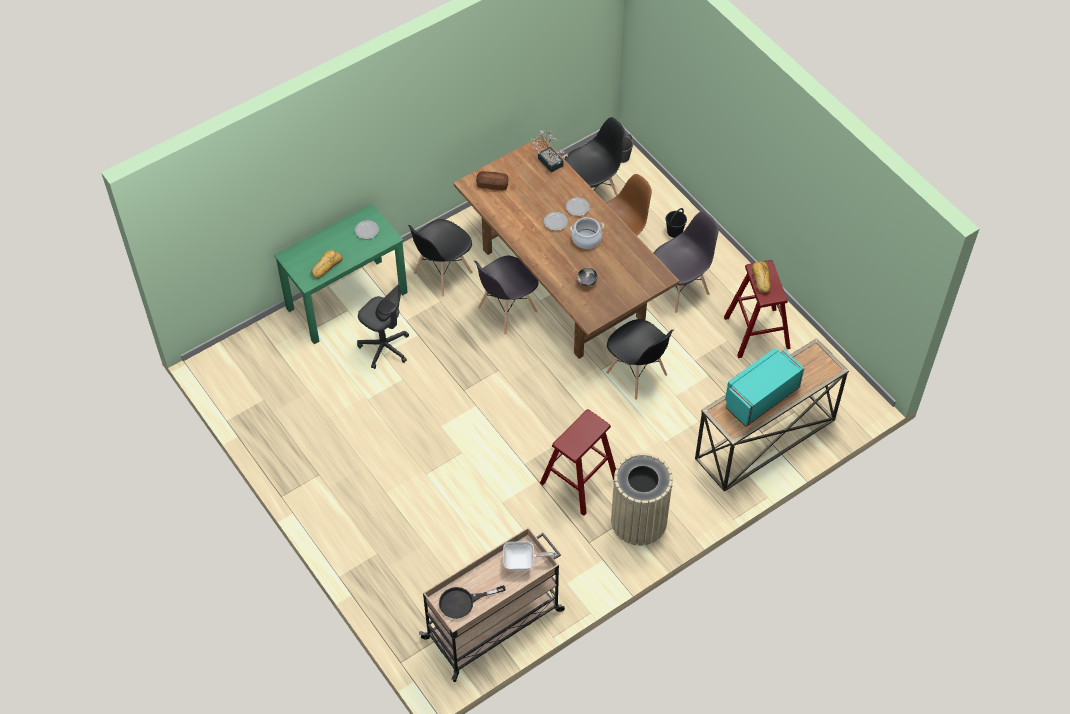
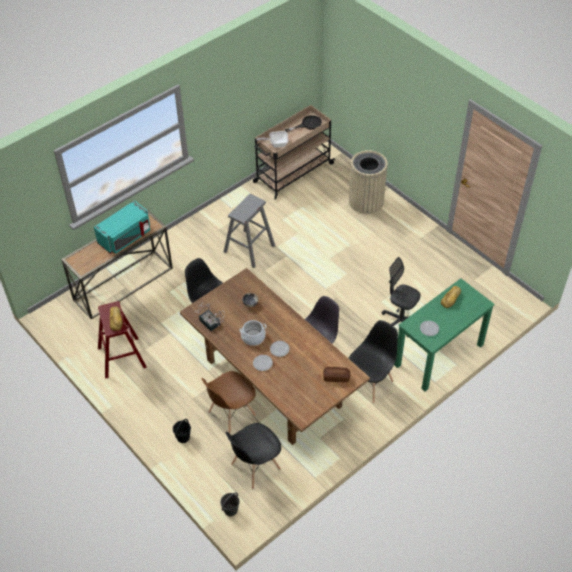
camera: 175 degrees right, 5 degrees down
(549, 160) = (291, 405): potted plant -> potted plant (211, 324)
(579, 481) = (249, 248): red stool -> grey stool
(639, 521) = (209, 230): beige trash can -> beige trash can (366, 201)
(680, 289) = (179, 386): grey chair -> none

